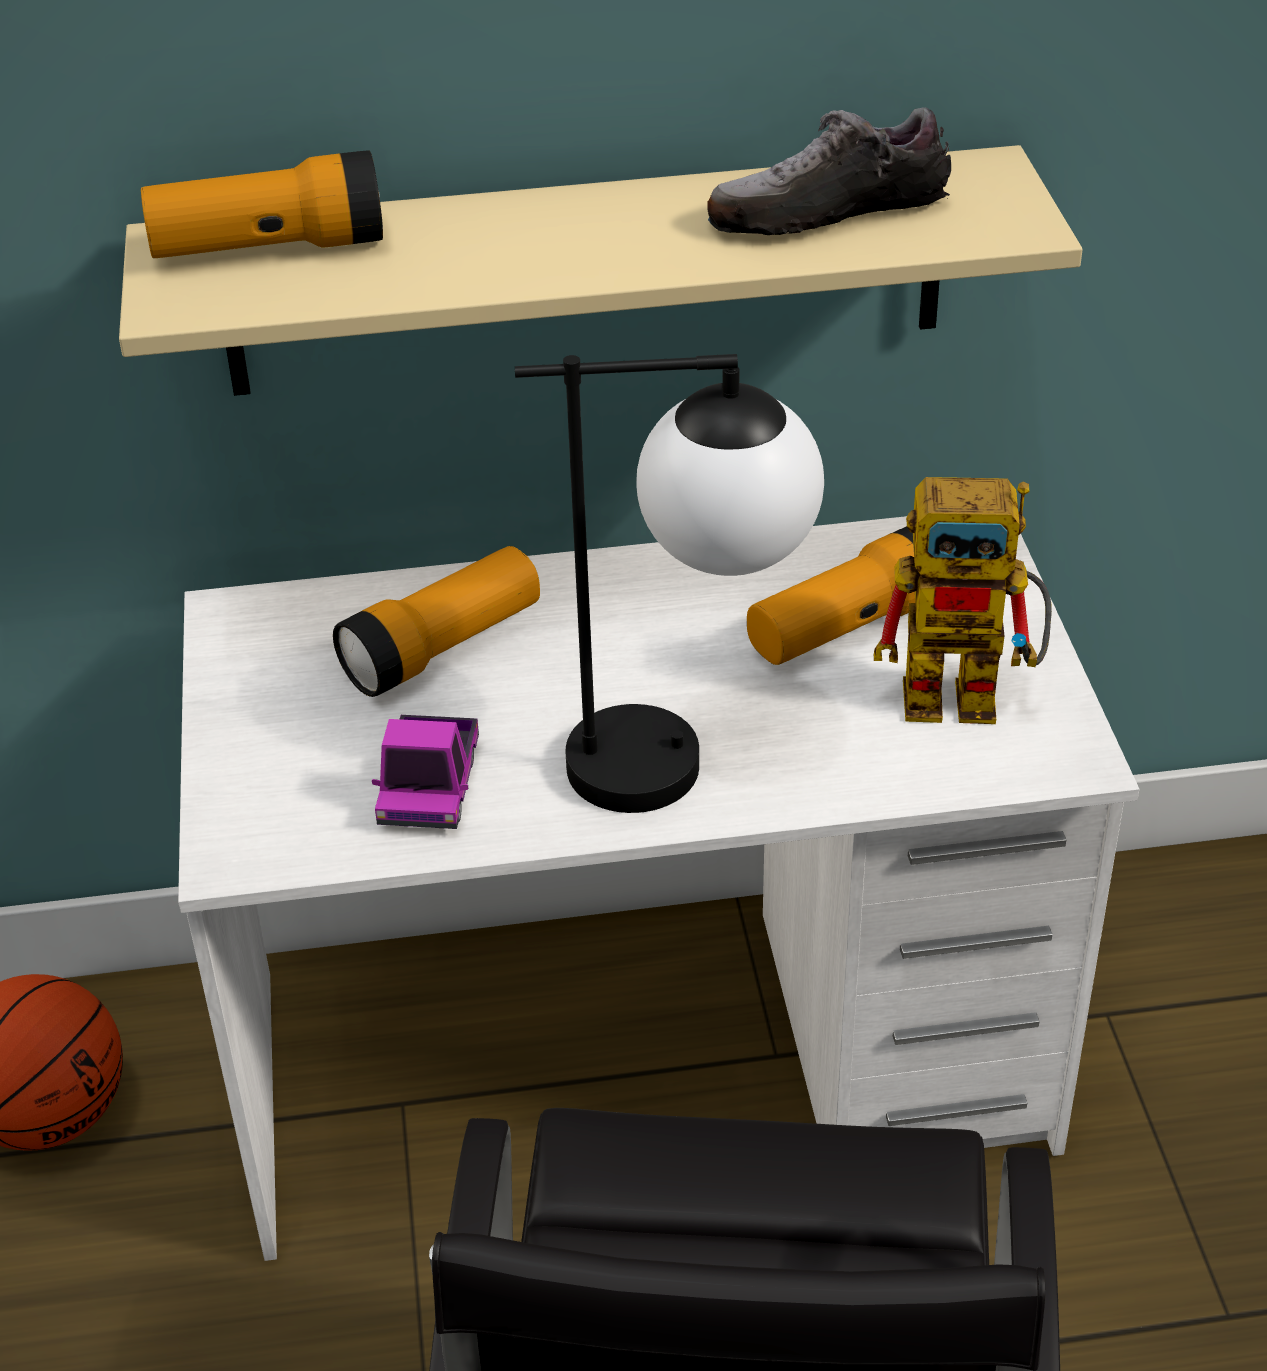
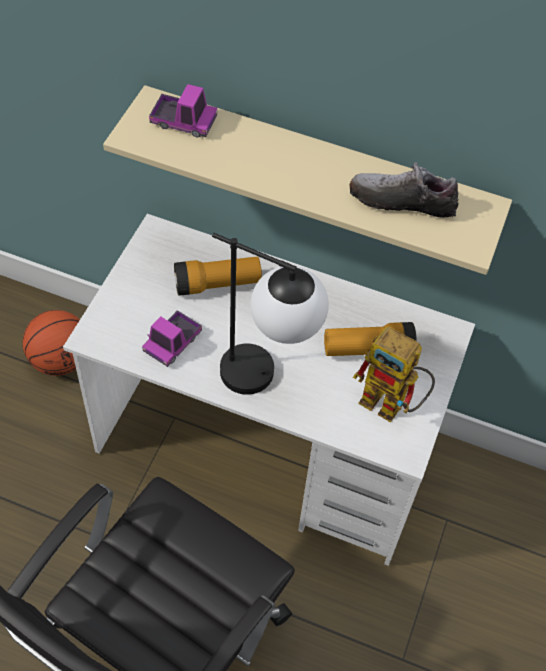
camera: 25 degrees right, 15 degrees up
(269, 249) = (183, 122): flashlight -> toy truck

